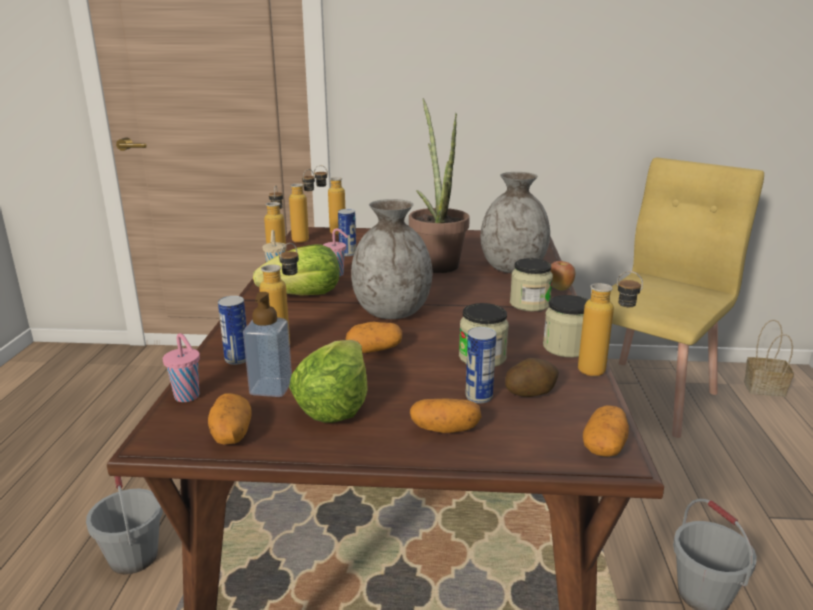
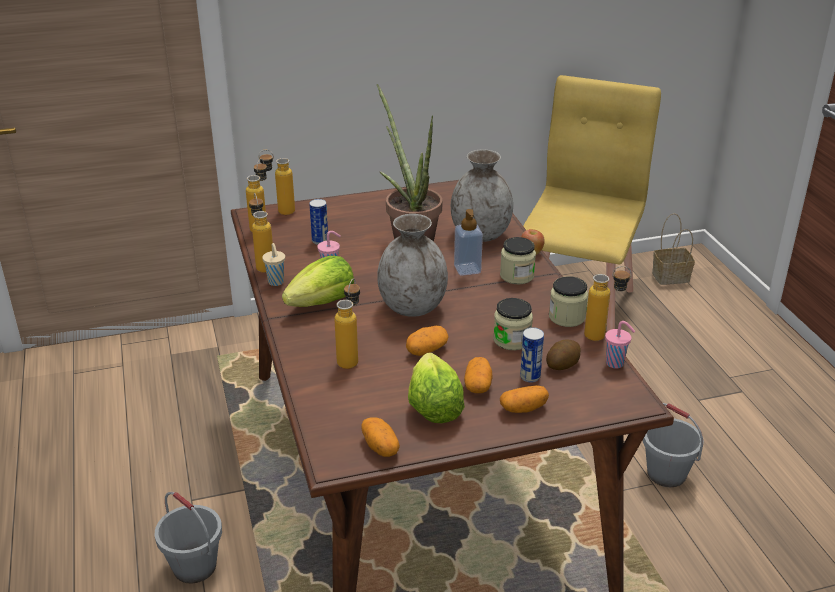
camera: 20 degrees left, 10 degrees up
(188, 397) = (320, 425): pink cup -> pink cup (616, 363)
(237, 359) = (325, 382): can -> none
(271, 388) = (376, 403): soap dispenser -> soap dispenser (467, 269)
(604, 446) = (629, 398): potato -> potato (478, 385)

